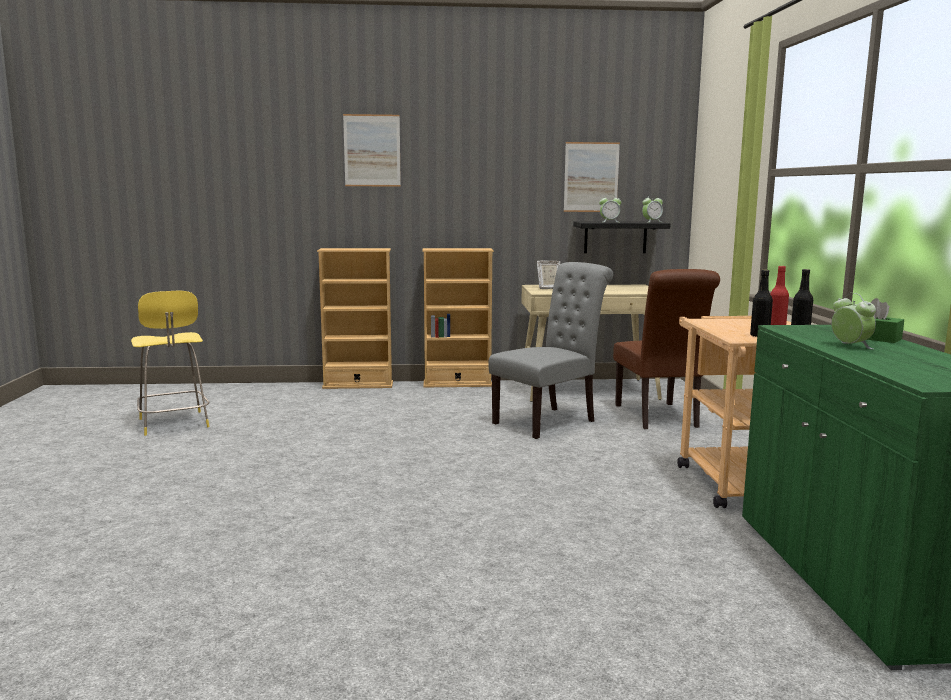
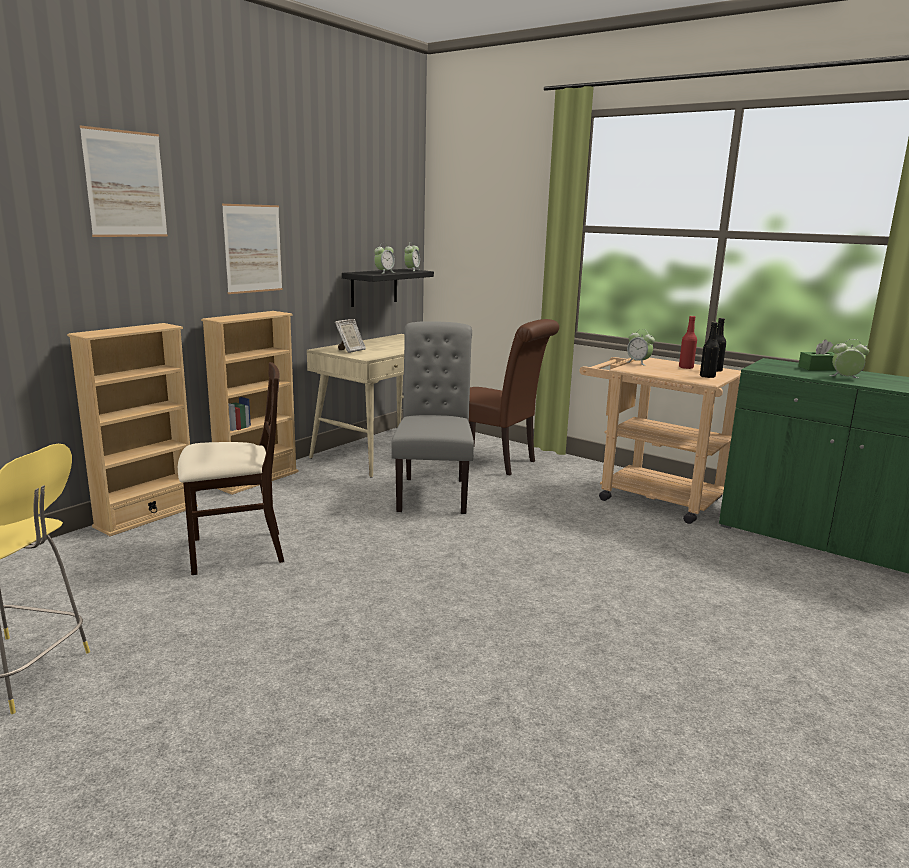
camera: 50 degrees left, 5 degrees up
(355, 412) = (235, 551): none -> beige chair
(591, 177) = (353, 223): picture -> picture (253, 248)
(736, 318) = (638, 363): none -> alarm clock

